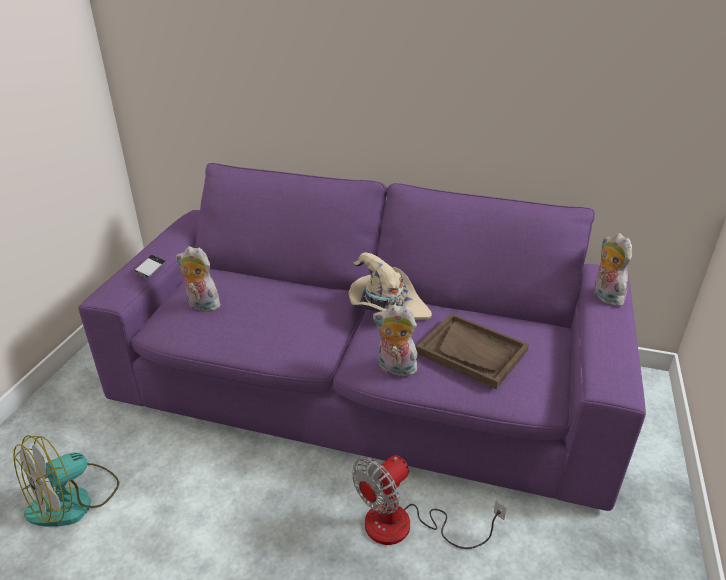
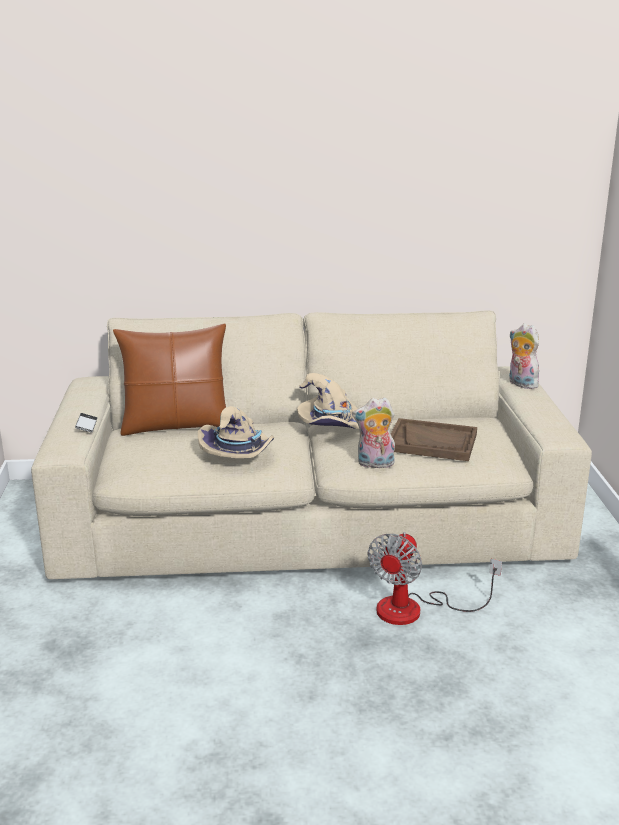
camera: 20 degrees left, 10 degrees down
(74, 500) = (78, 664): fan -> none
(201, 306) = (153, 452): plush toy -> none
(246, 276) = (176, 425): none -> brown pillow
(273, 324) = (238, 453): none -> beige hat
(363, 386) = (309, 522): purple sofa -> beige sofa

